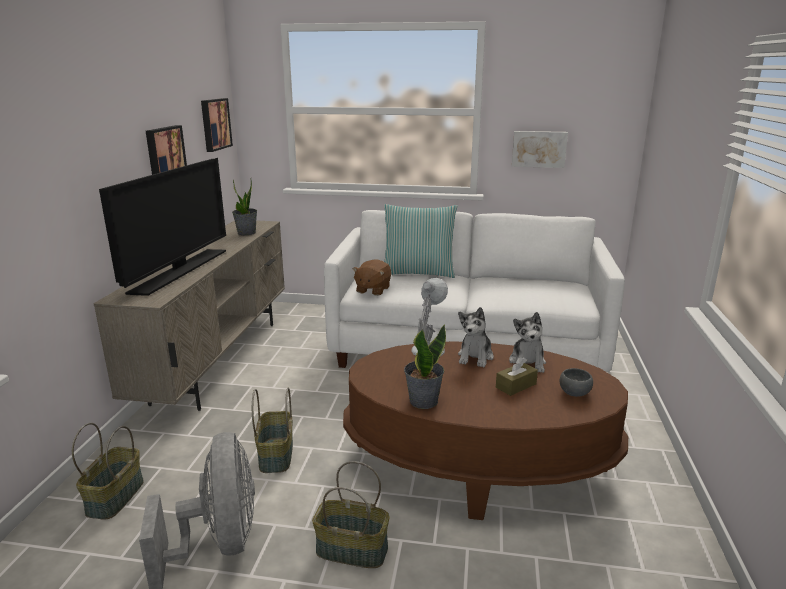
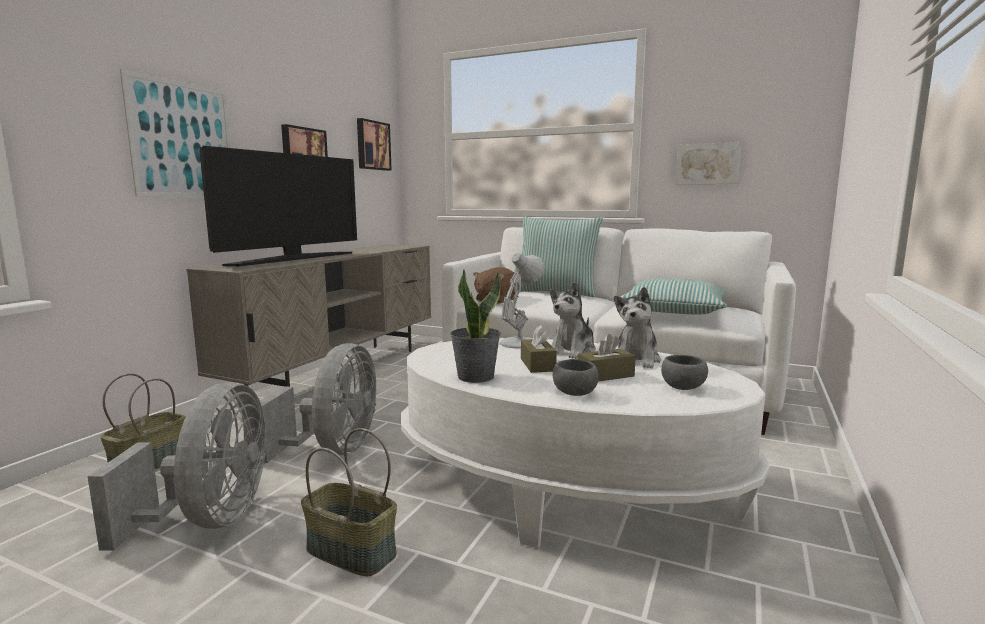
camera: 15 degrees right, 10 degrees down
(75, 177) = (183, 140): none -> picture
(246, 233) = (388, 248): potted plant -> none
(275, 455) = (334, 450): basket -> grey fan
(460, 379) = (537, 365): none -> brown tissue box
(478, 464) = (564, 489): brown coffee table -> white coffee table
(505, 411) = (573, 393): none -> grey bowl
(526, 293) = (673, 310): none -> pillow

